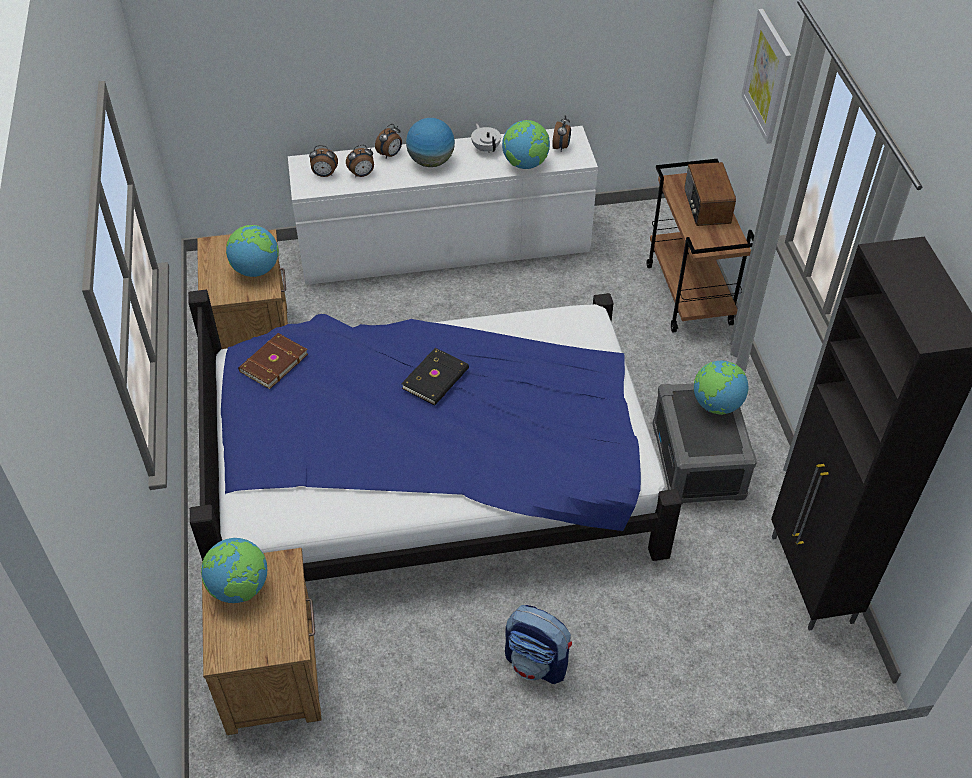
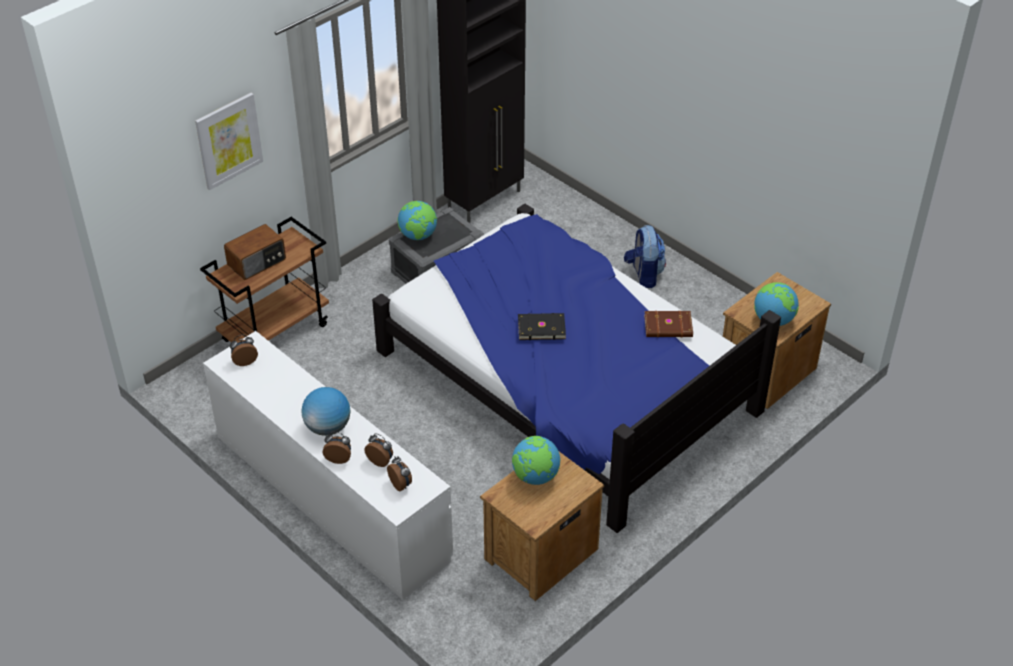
camera: 125 degrees left, 5 degrees down
(272, 362) = (607, 416): brown book -> brown book (668, 327)
(486, 148) = (282, 403): white teapot -> none
(525, 164) = (285, 371): globe -> none

